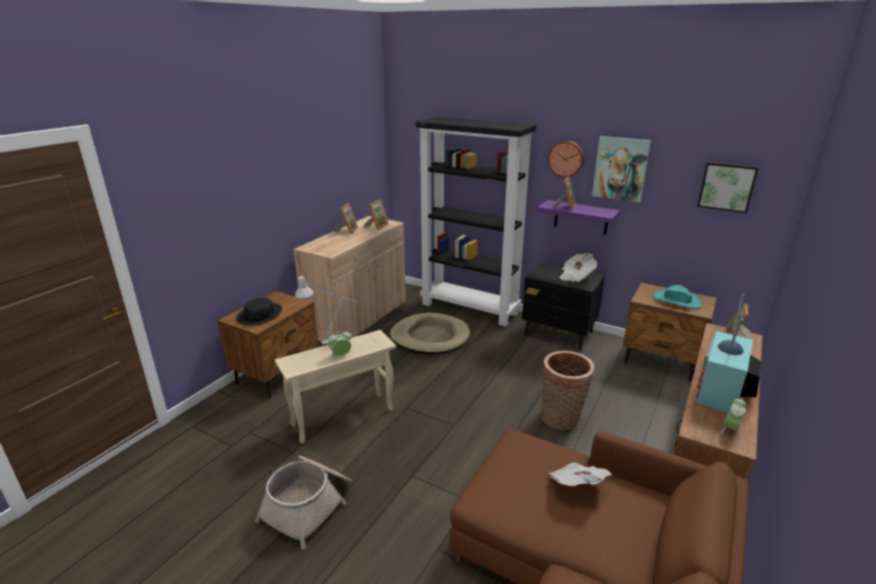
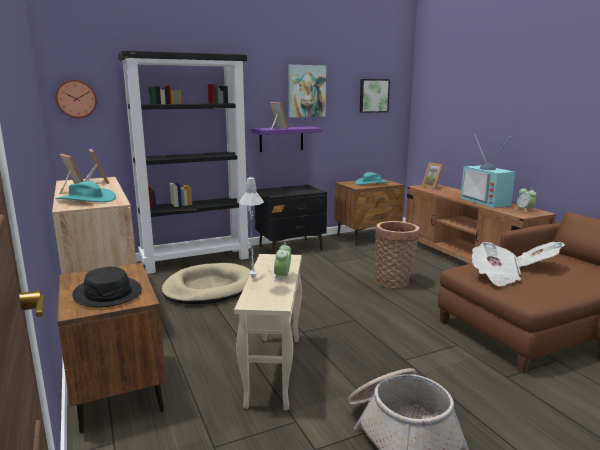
camera: 55 degrees left, 10 degrees down
(329, 243) = (86, 199): none -> turquoise hat
(566, 158) = (262, 87): wall clock -> wall clock (76, 99)
(576, 276) = (296, 189): newspaper -> newspaper (494, 276)

